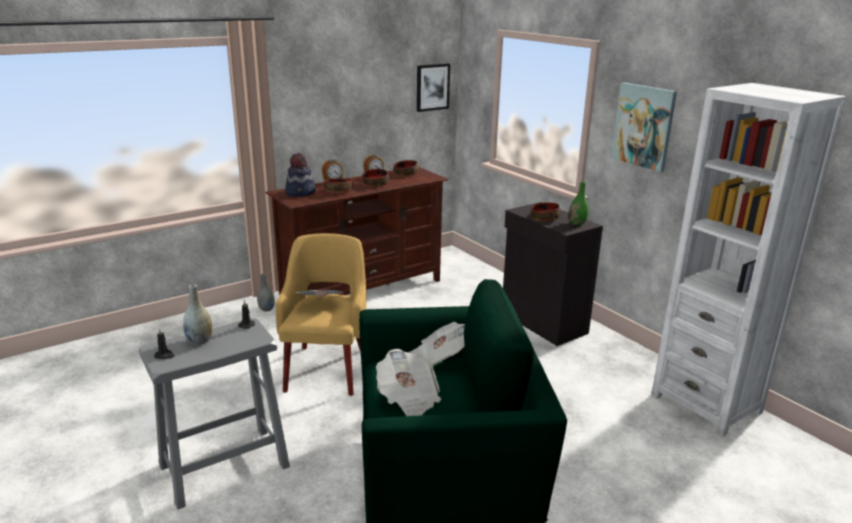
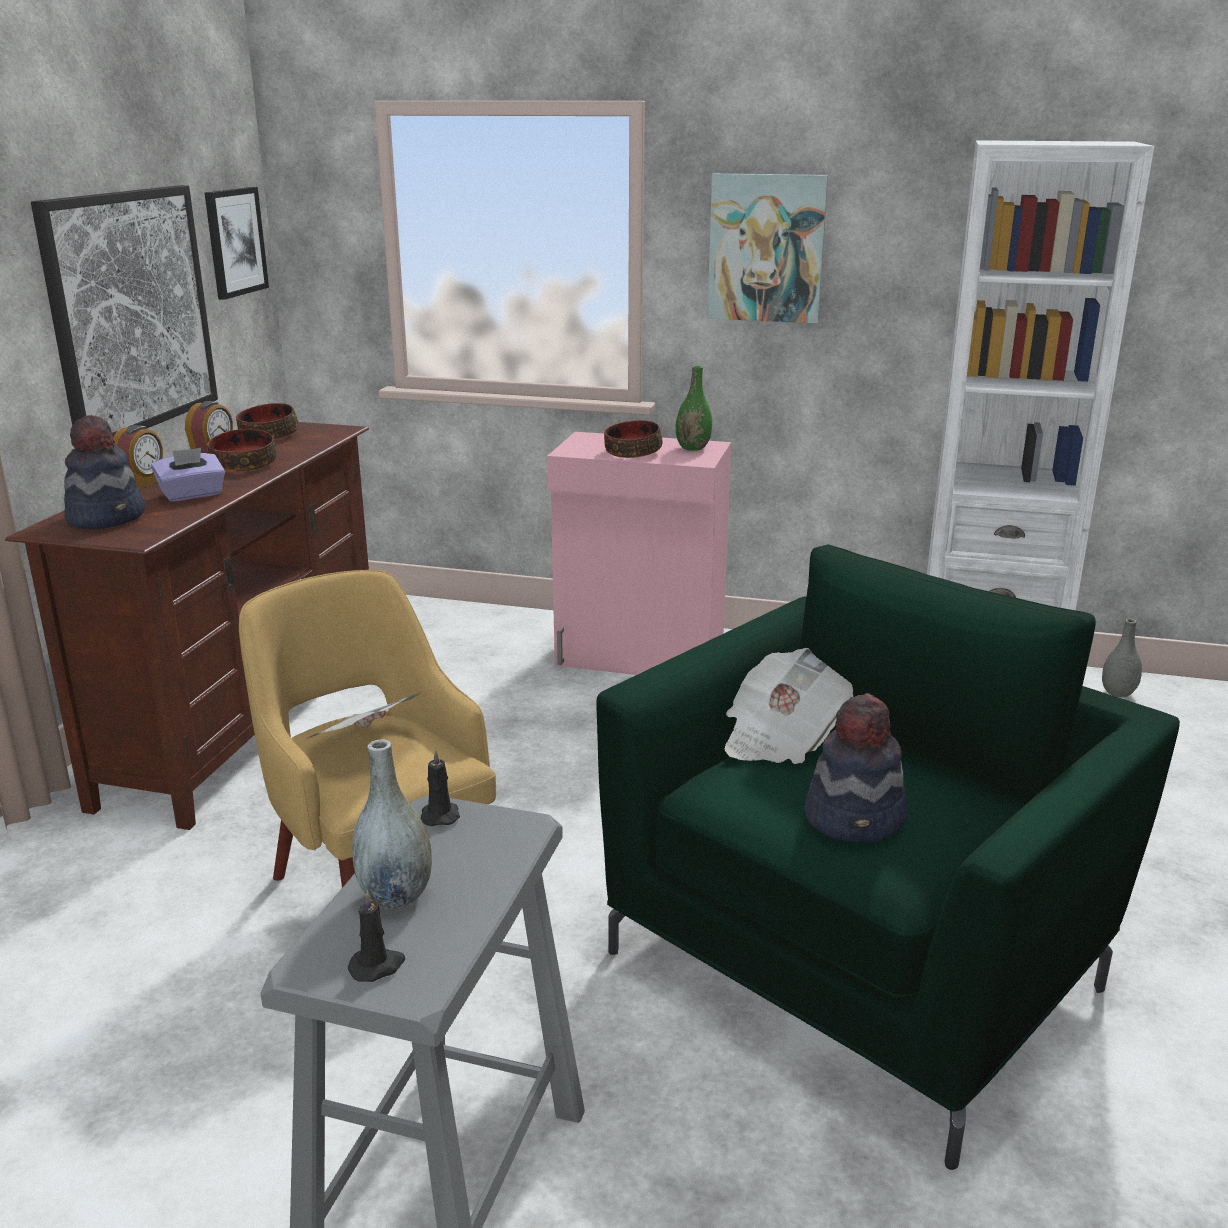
camera: 40 degrees left, 0 degrees up
(266, 309) = (70, 840): grey vase -> grey vase (1117, 693)
(338, 191) = (192, 495): bowl -> purple tissue box
(363, 113) = (130, 312): none -> picture
(408, 398) = (856, 818): newspaper -> hat
(543, 323) = (640, 657): black cabinet -> pink cabinet

